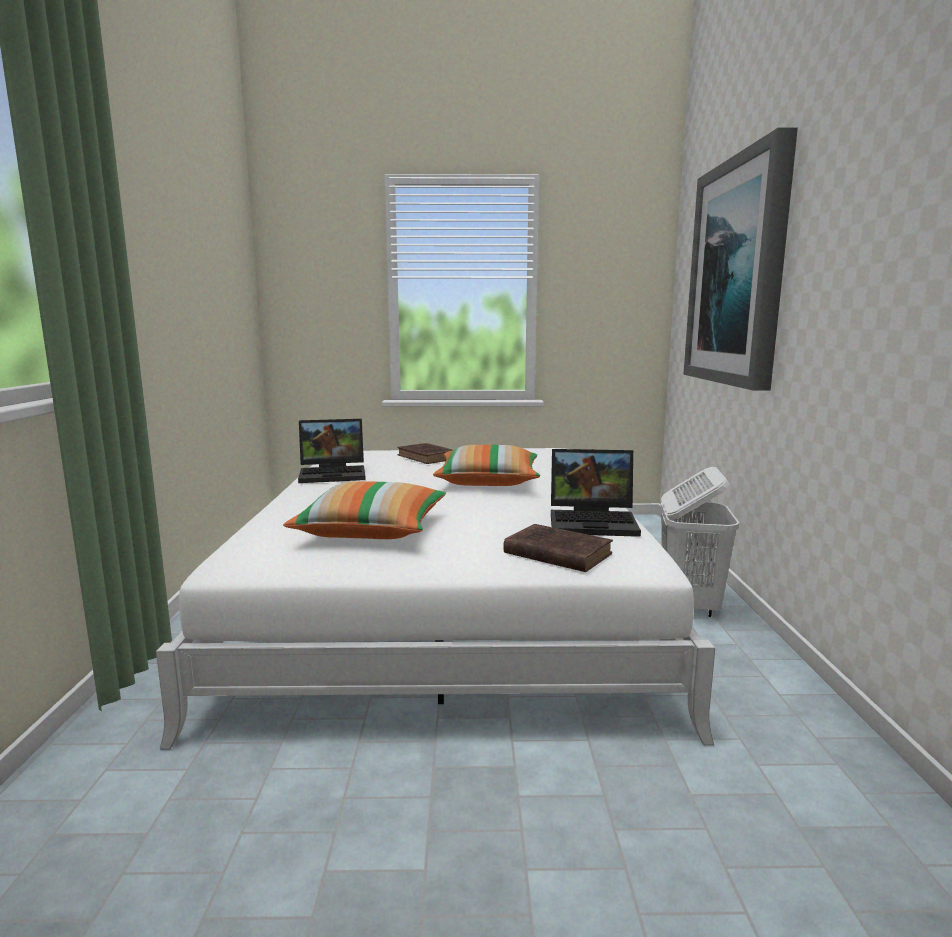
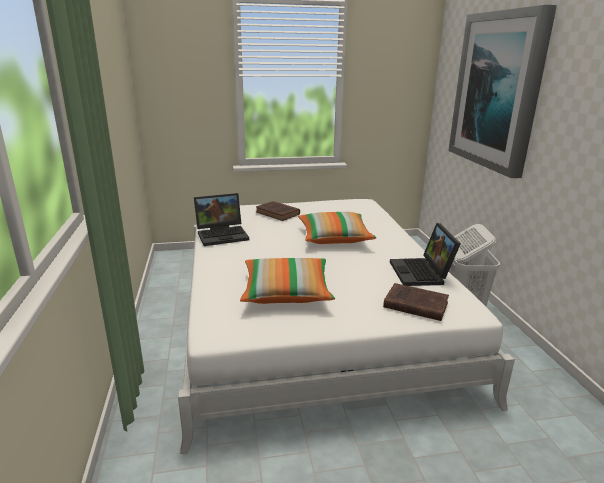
camera: 10 degrees left, 10 degrees up
(594, 522) = (422, 273): laptop -> laptop turned 90 degrees clockwise

